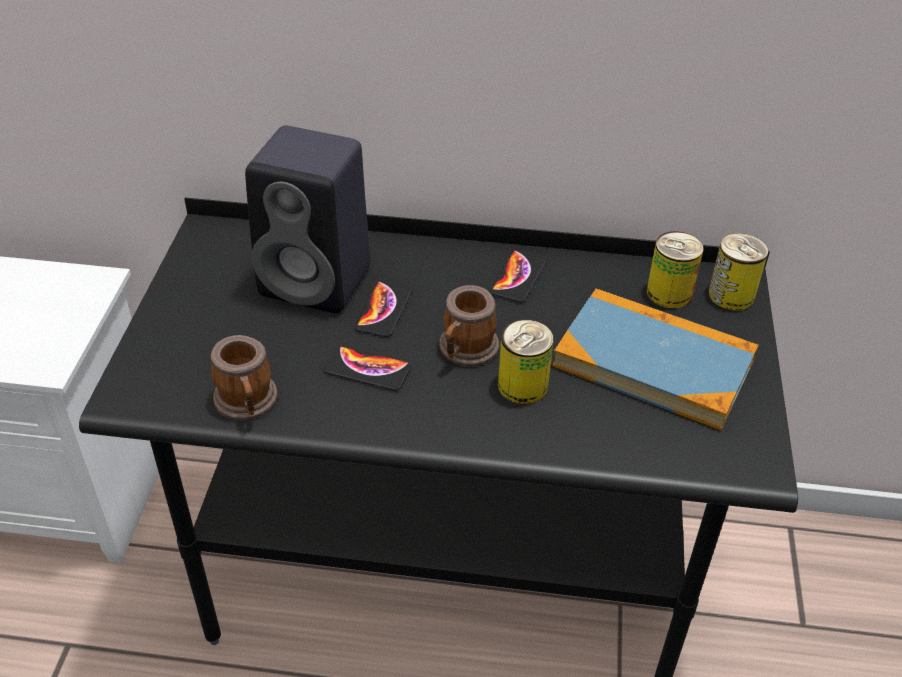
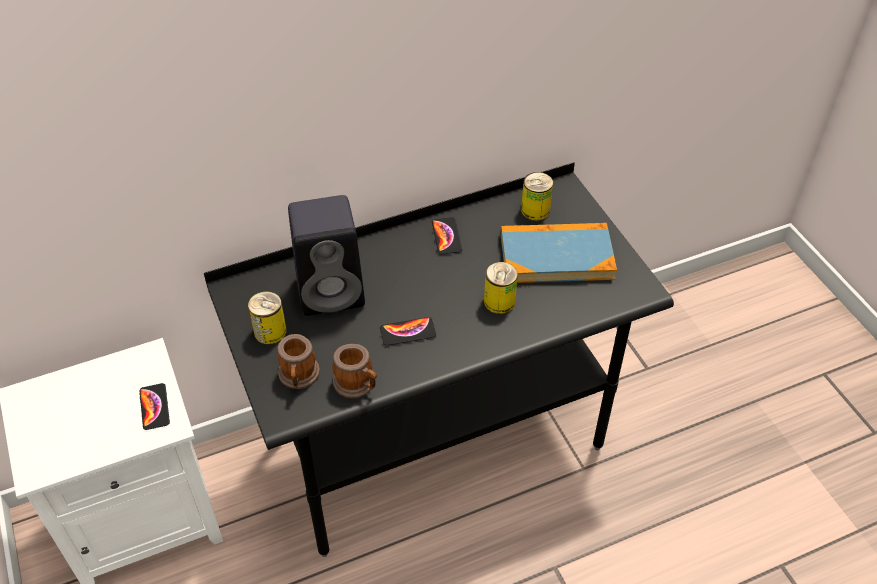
camera: 30 degrees left, 5 degrees up
(384, 309) = (386, 291): phone -> phone (154, 407)
(465, 351) = (453, 295): mug -> mug (299, 377)
(731, 295) = (568, 197): can -> can (270, 331)

